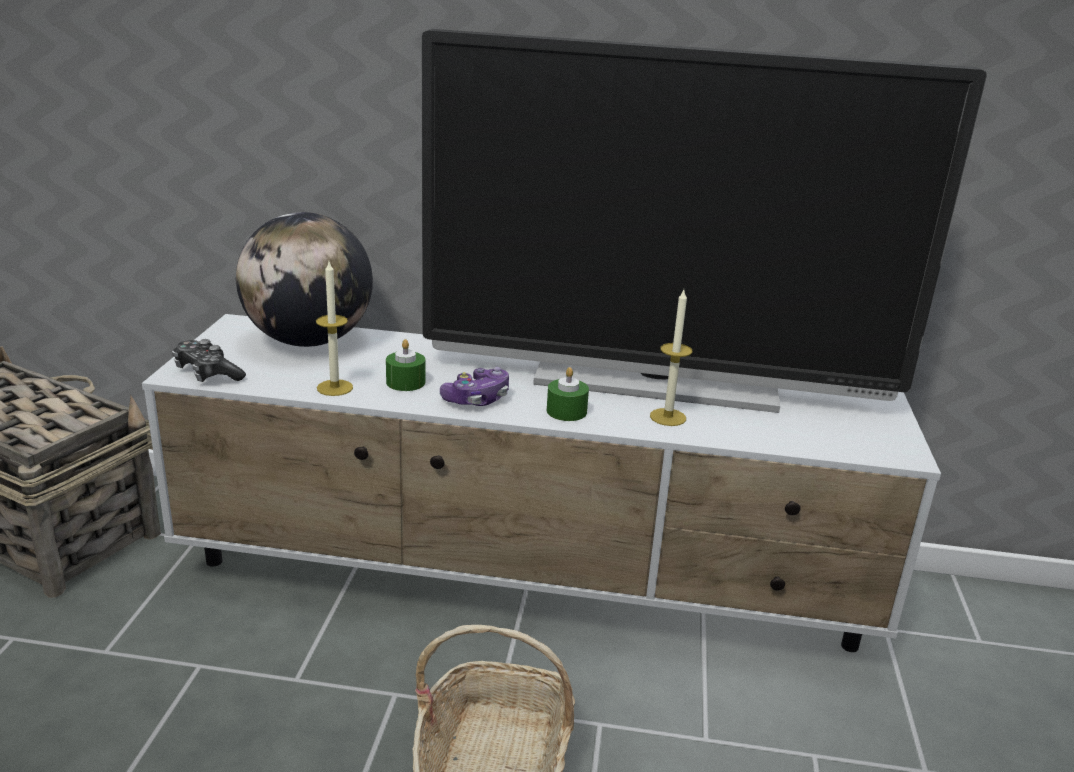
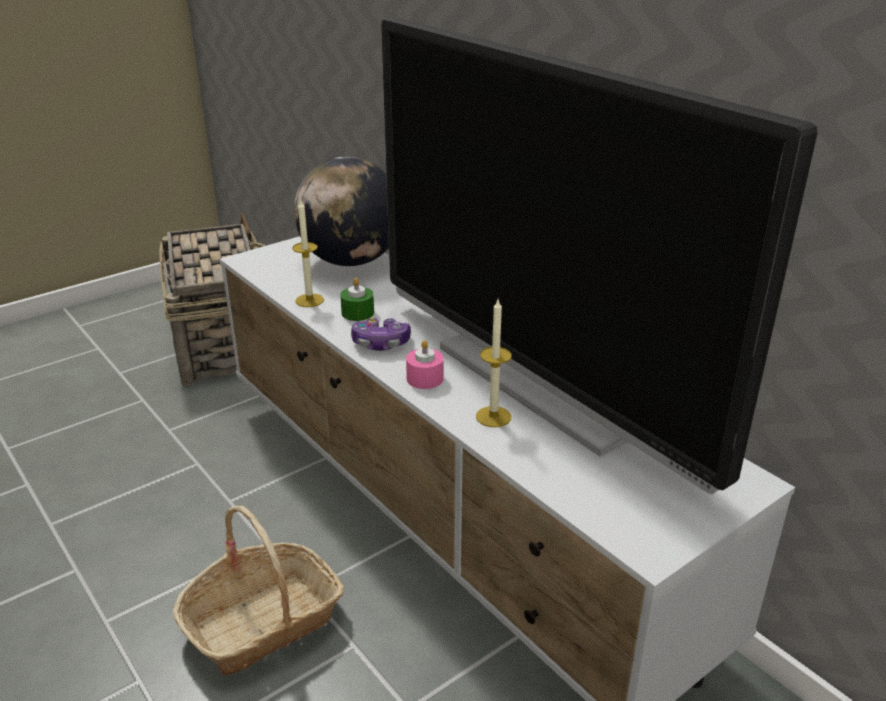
camera: 45 degrees right, 5 degrees up
(207, 373) = (259, 264): game controller -> none
(566, 411) = (425, 378): green candle -> pink candle

